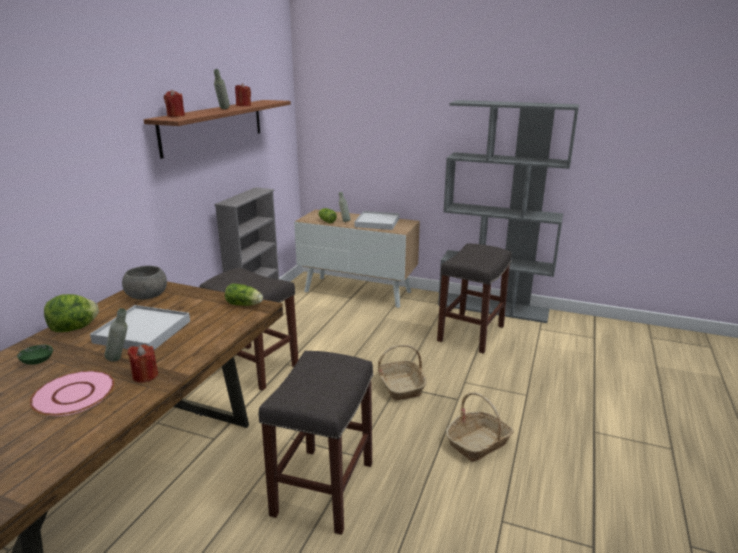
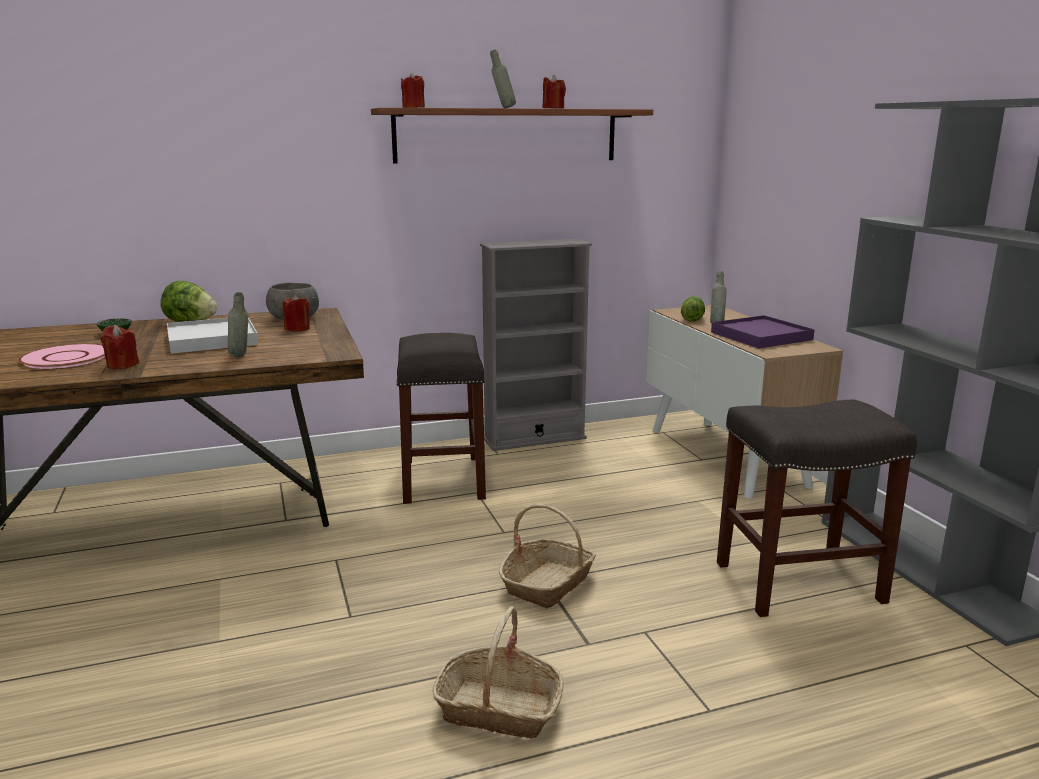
camera: 50 degrees right, 5 degrees down
(120, 359) = (146, 350): grey bottle -> grey bottle (241, 357)
(177, 301) = (297, 329): none -> red candle
(245, 305) = (331, 349): lettuce -> none
(324, 489) = (262, 622): grey stool -> none
(377, 223) = (760, 336): white tray -> purple tray

